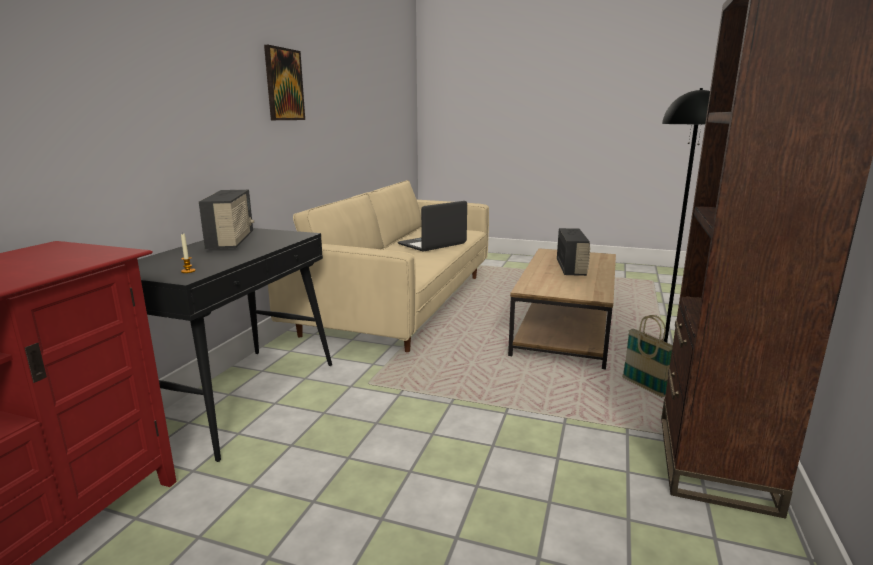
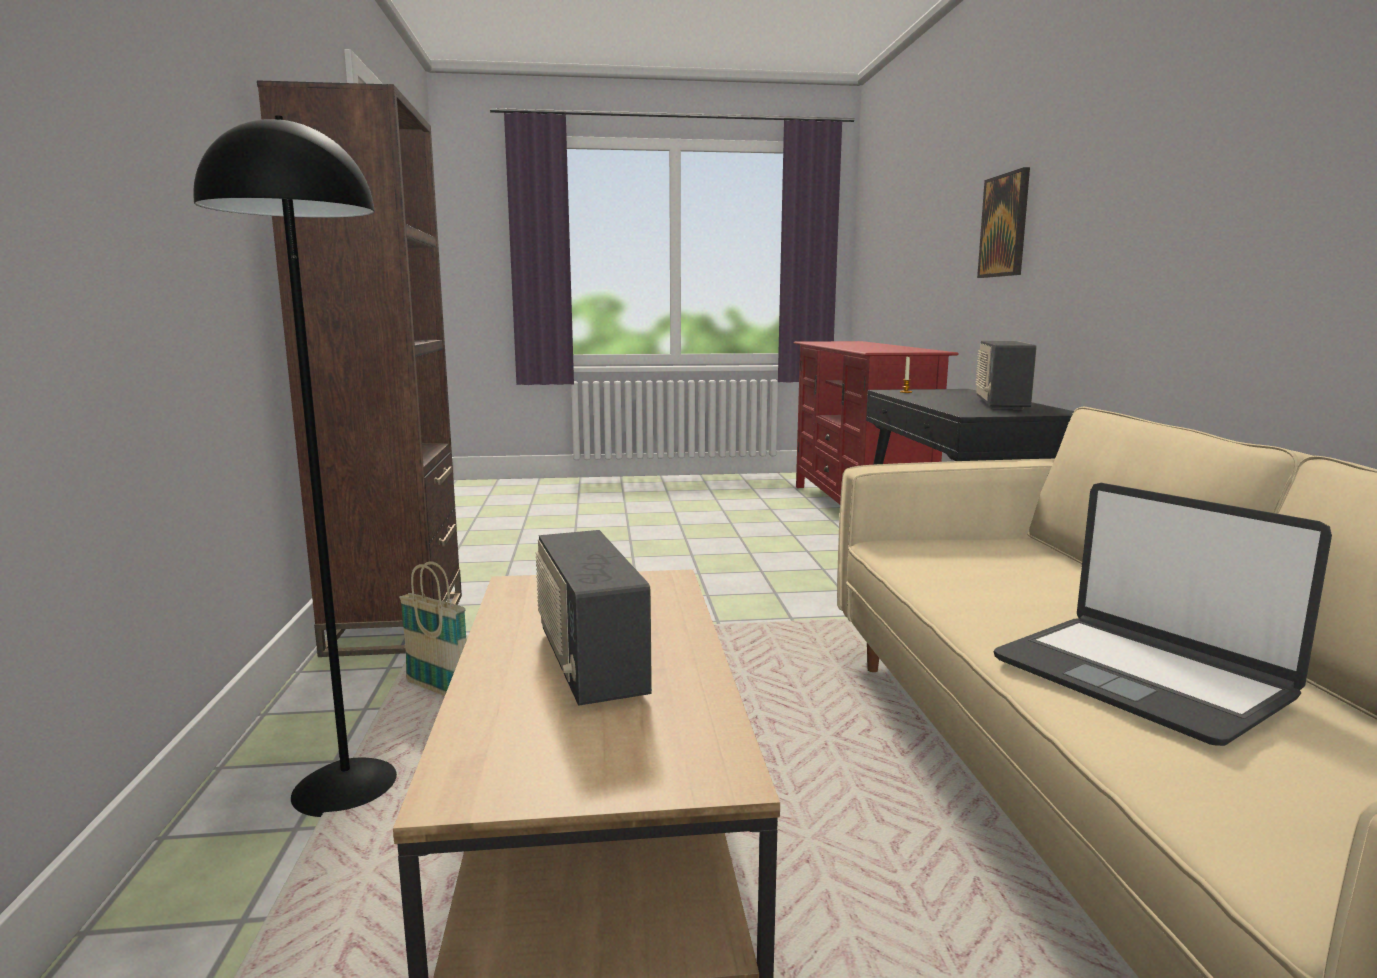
camera: 155 degrees right, 5 degrees down
(232, 241) = (1000, 404): radio -> radio turned 45 degrees clockwise
(284, 84) = (1264, 141): picture -> picture (1005, 225)
(432, 244) = (1141, 678): laptop -> laptop turned 120 degrees clockwise

